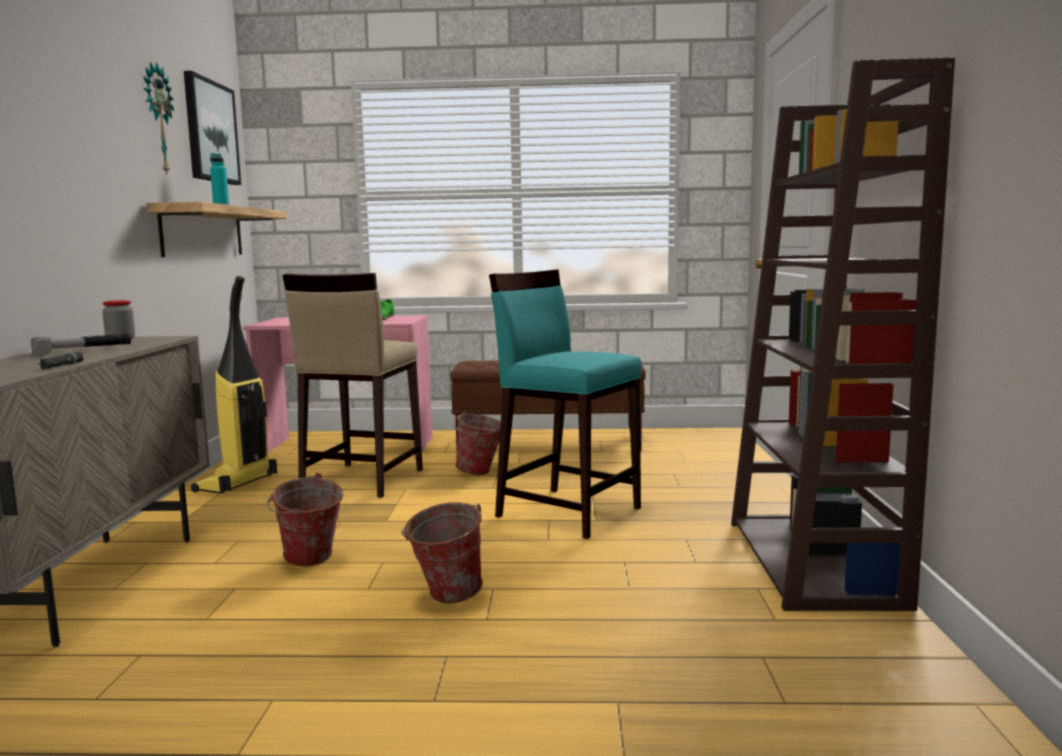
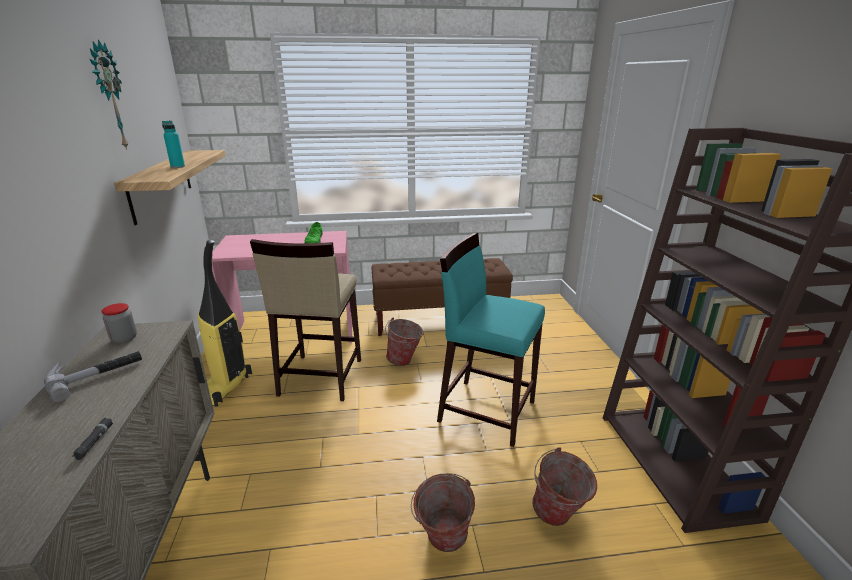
camera: 10 degrees left, 15 degrees up
(210, 132) = (152, 89): picture -> none
(309, 562) = (318, 501): bucket -> bucket (558, 518)

